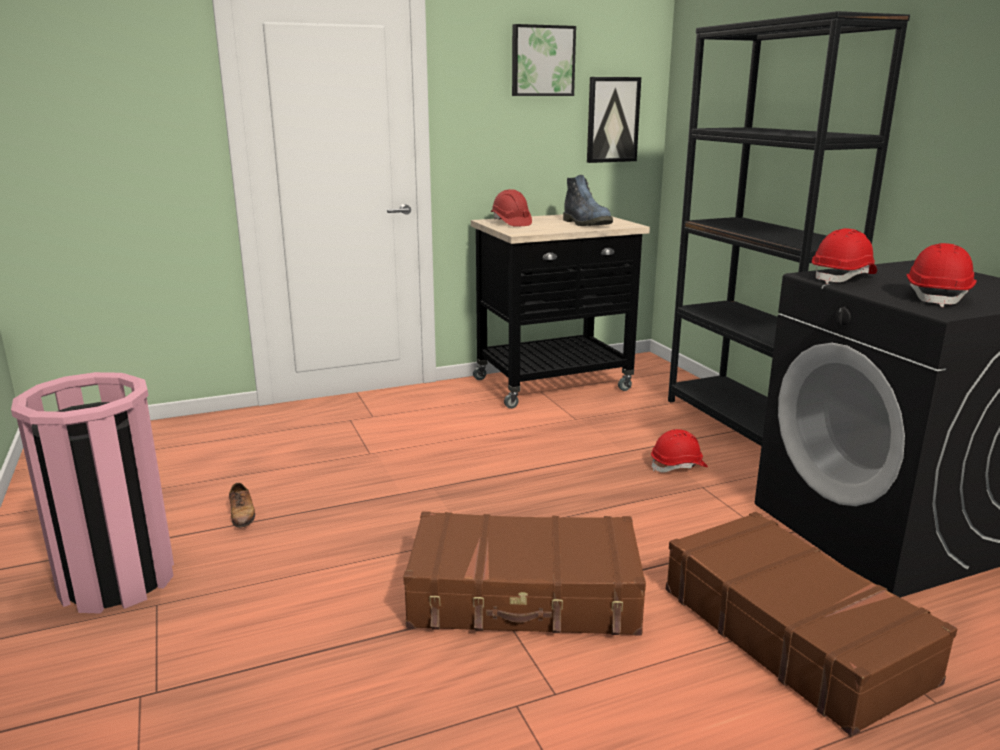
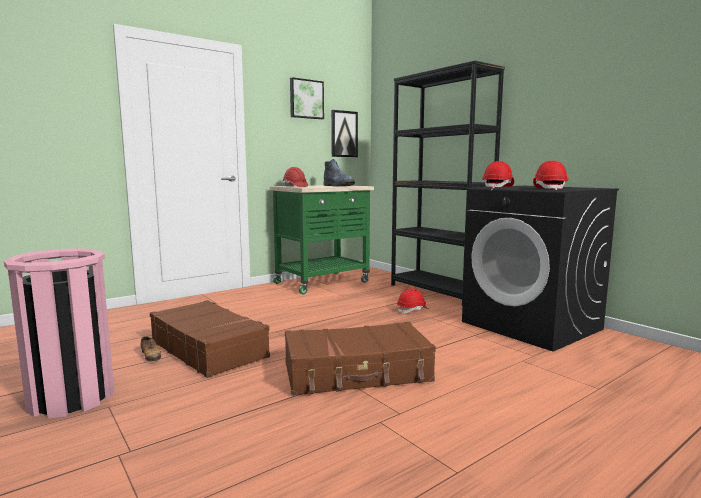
camera: 15 degrees left, 10 degrees down
(552, 384) = (322, 282): black cart -> green cart
(793, 633) = (513, 370): brown suitcase -> brown suitcase (209, 349)

